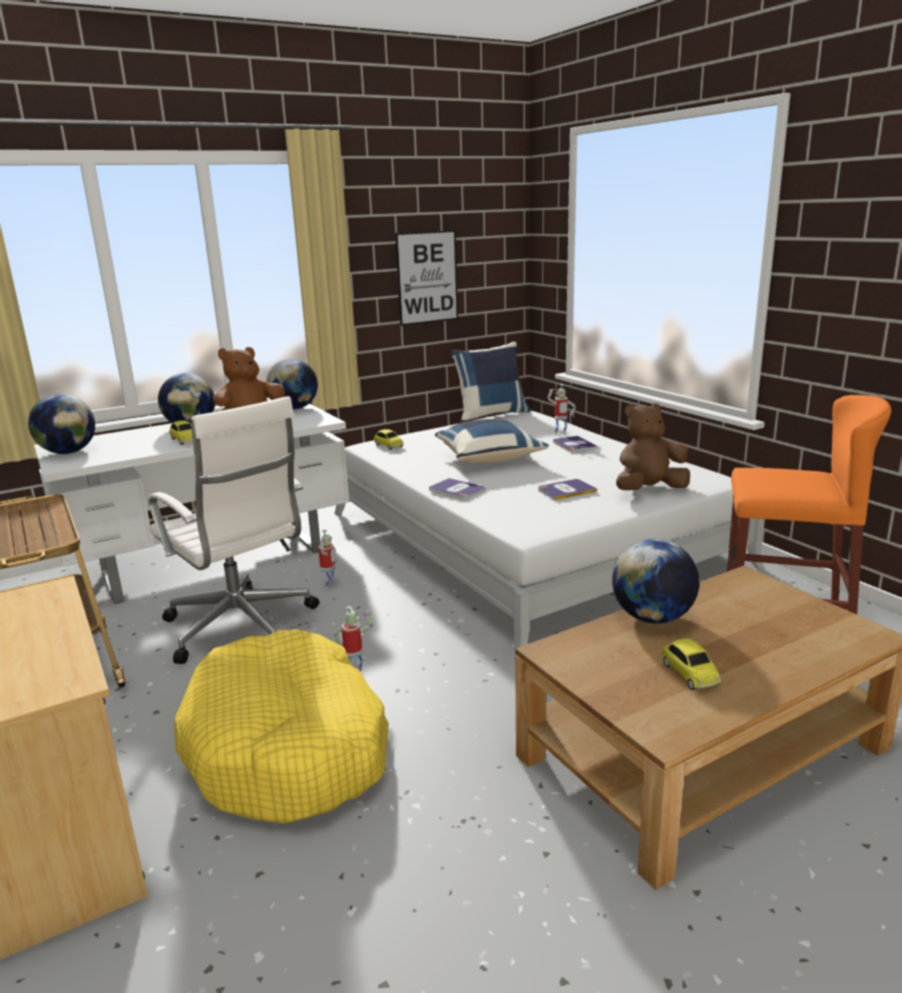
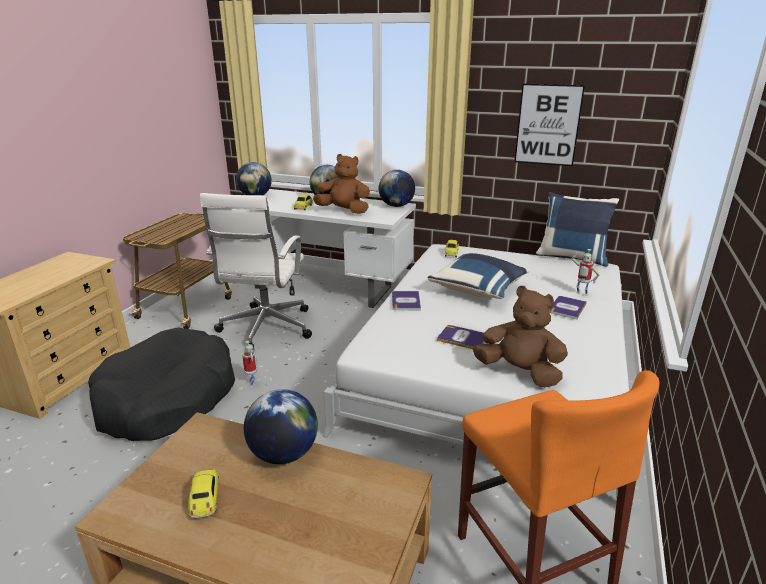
camera: 50 degrees right, 5 degrees up
(289, 747) = (167, 399): yellow dog bed -> black dog bed
(330, 585) = (337, 330): toy robot -> none
(689, 673) = (205, 499): toy car -> toy car turned 135 degrees clockwise

